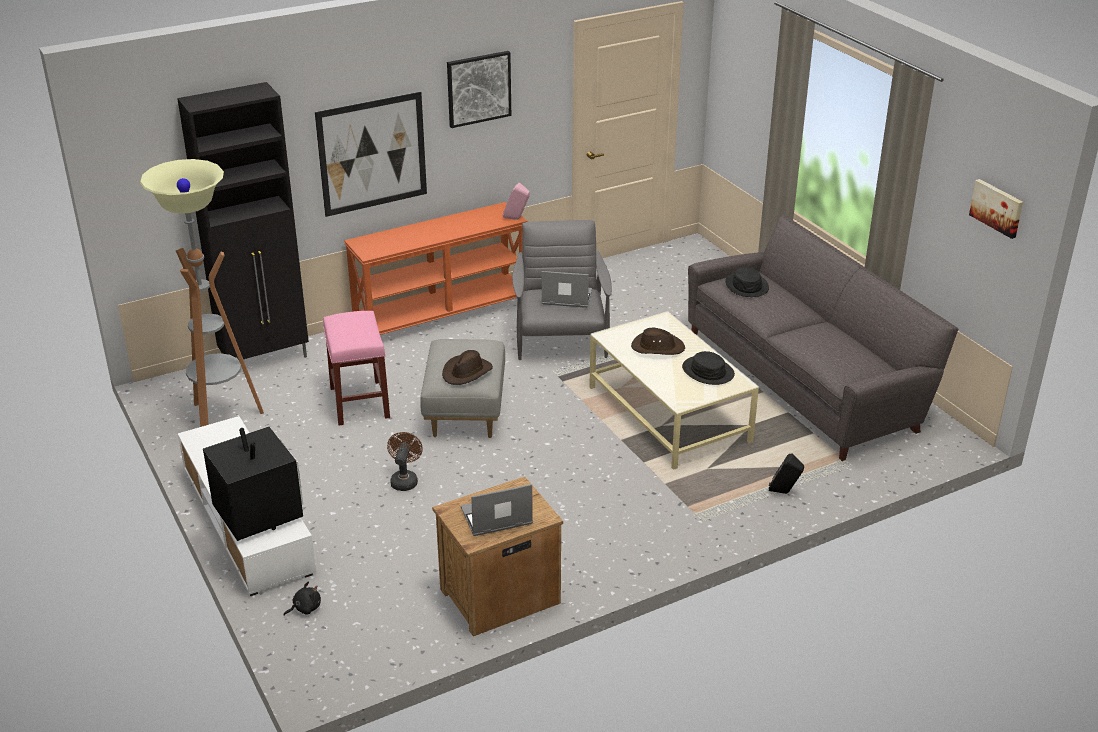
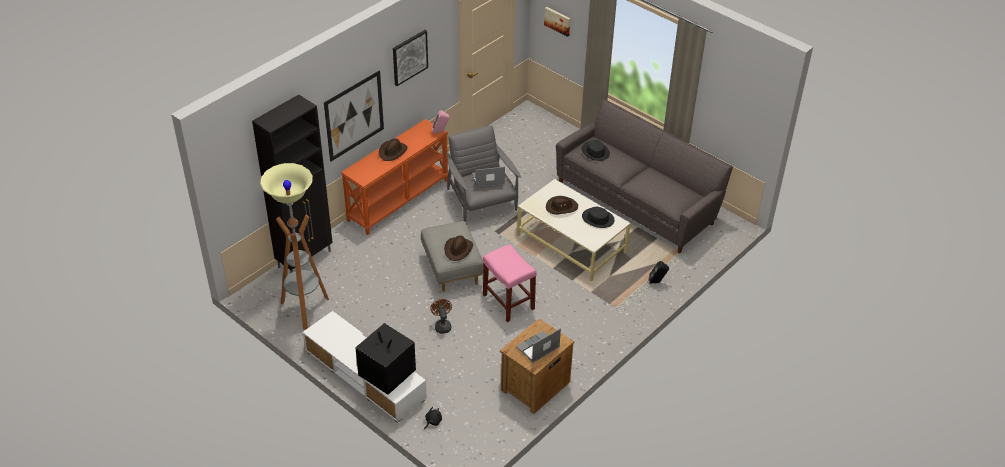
camera: 20 degrees left, 10 degrees up
(359, 402) = (383, 277): pink stool -> pink stool (508, 301)
(432, 230) = (392, 152): none -> brown hat
(997, 207) = (750, 100): picture -> picture (558, 21)

